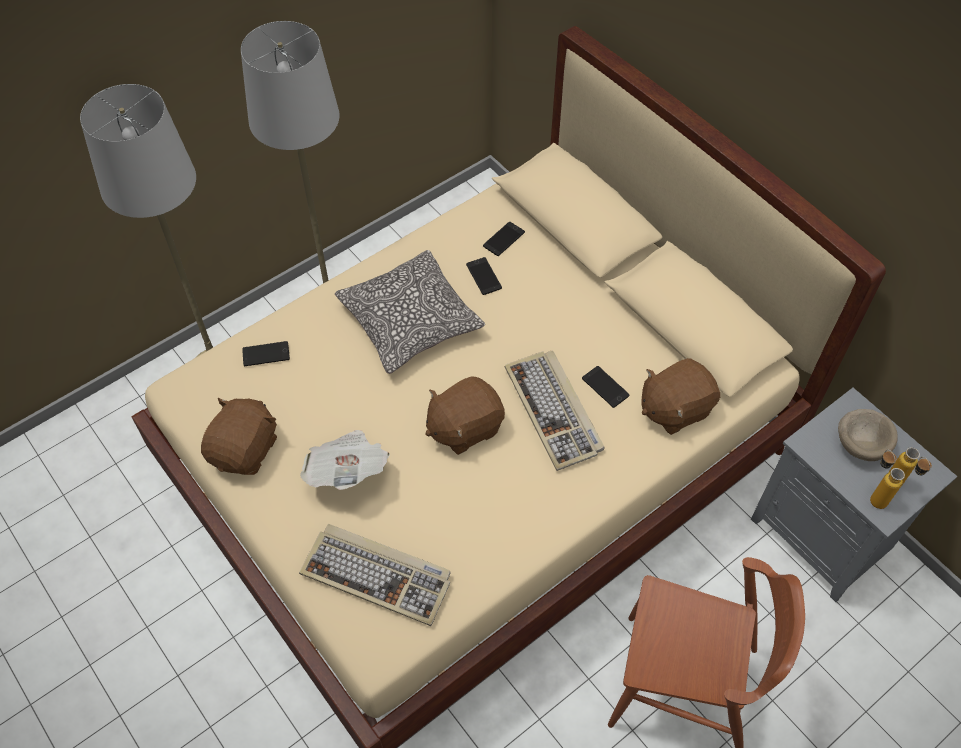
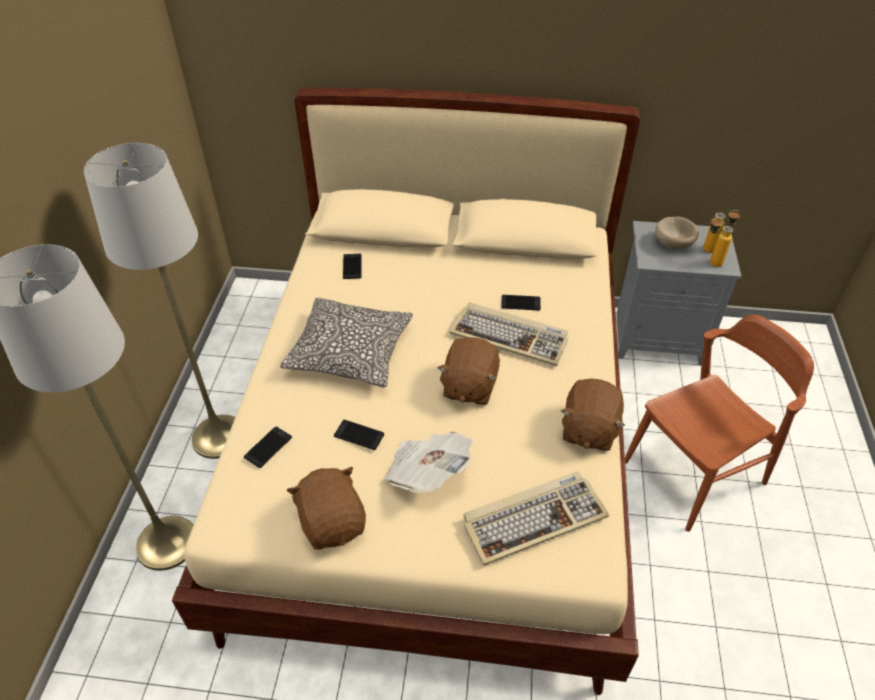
camera: 45 degrees left, 10 degrees down
(483, 276) = (366, 295): phone -> phone (359, 435)
(674, 408) = (572, 286): brown plush toy -> brown plush toy (588, 429)

